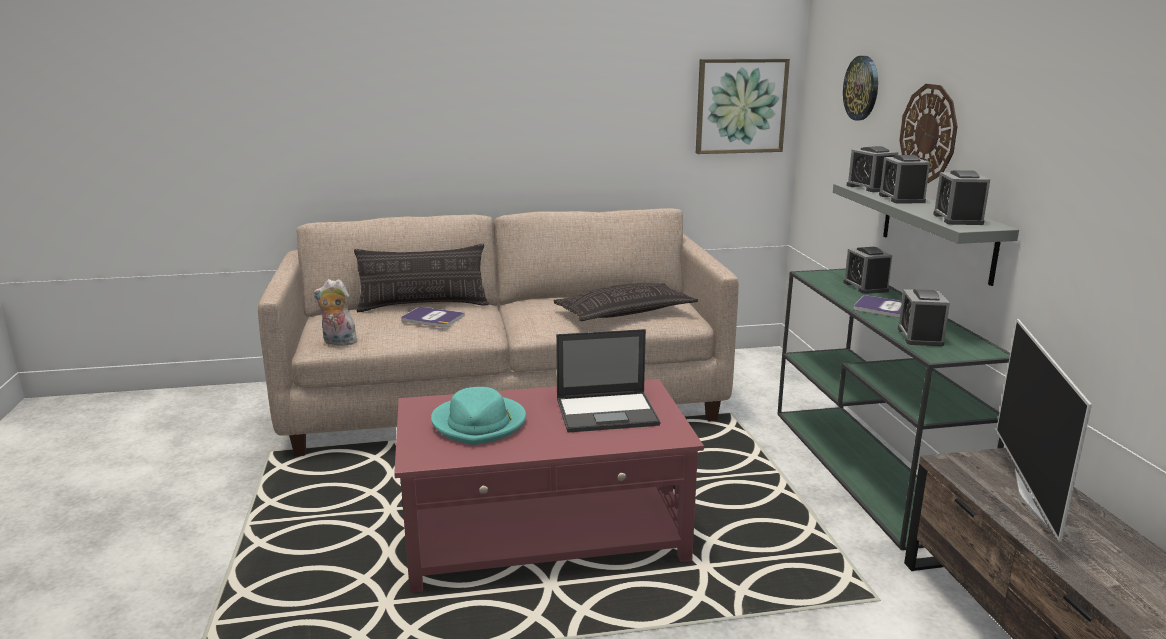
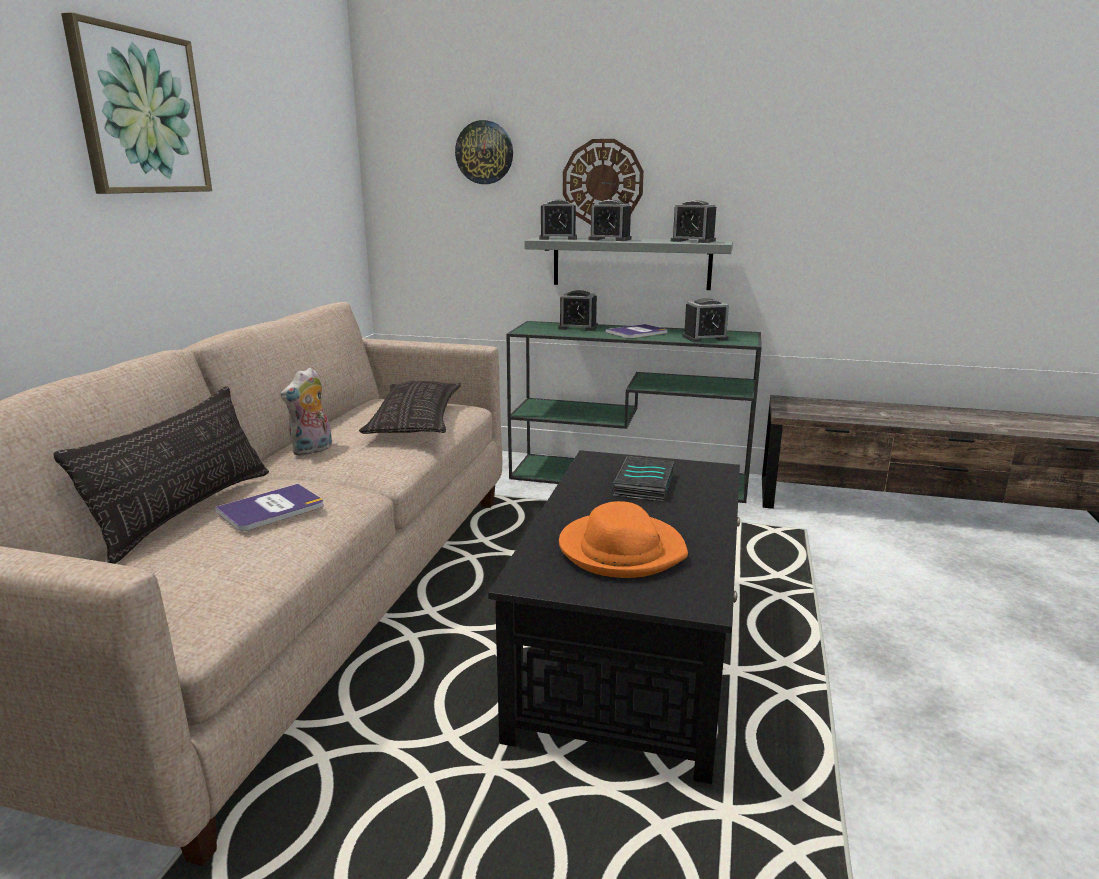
camera: 65 degrees left, 0 degrees up
(338, 342) = (211, 607): plush toy -> plush toy (313, 450)
(480, 423) = (621, 550): turquoise hat -> orange hat
(545, 533) = (632, 651): red coffee table -> black coffee table
(608, 412) = (642, 484): laptop -> book
(740, 106) = (328, 182): picture -> picture (141, 113)
(920, 337) = (705, 338): alarm clock -> alarm clock turned 45 degrees counterclockwise
(1032, 497) = (842, 409): television -> none

